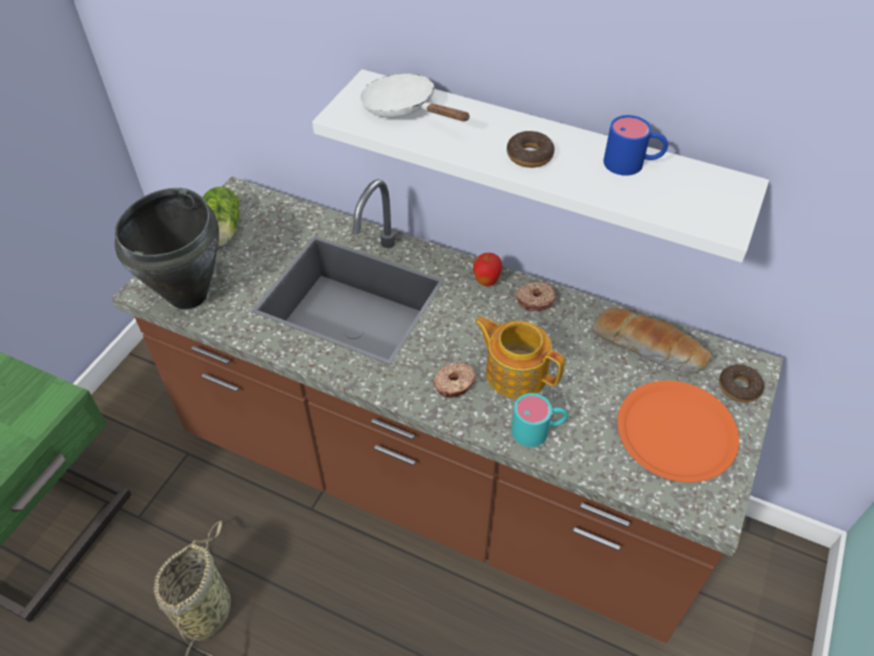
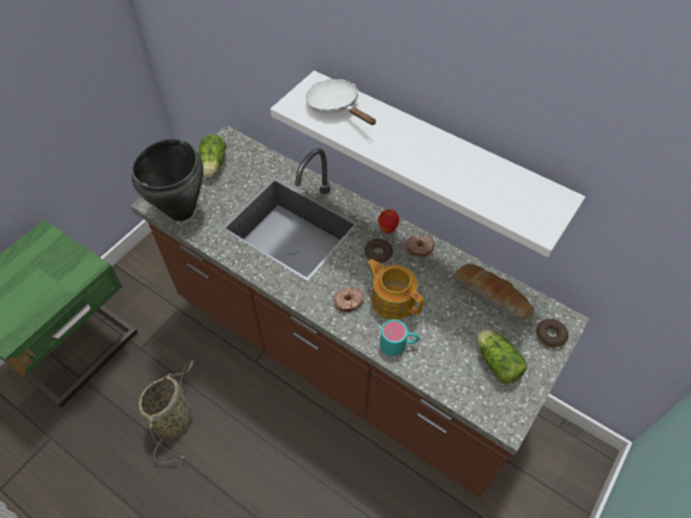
camera: 10 degrees right, 5 degrees up
(529, 155) = (415, 155): donut -> donut (378, 253)
(632, 163) = (488, 170): blue mug -> none
(676, 432) = (496, 361): orange plate -> lettuce

